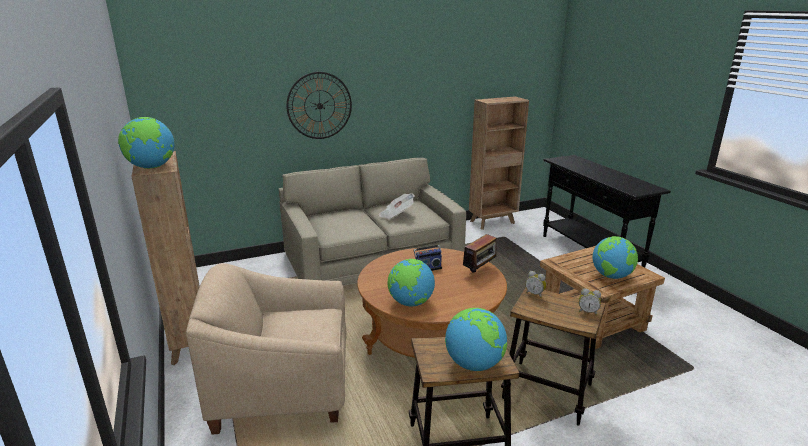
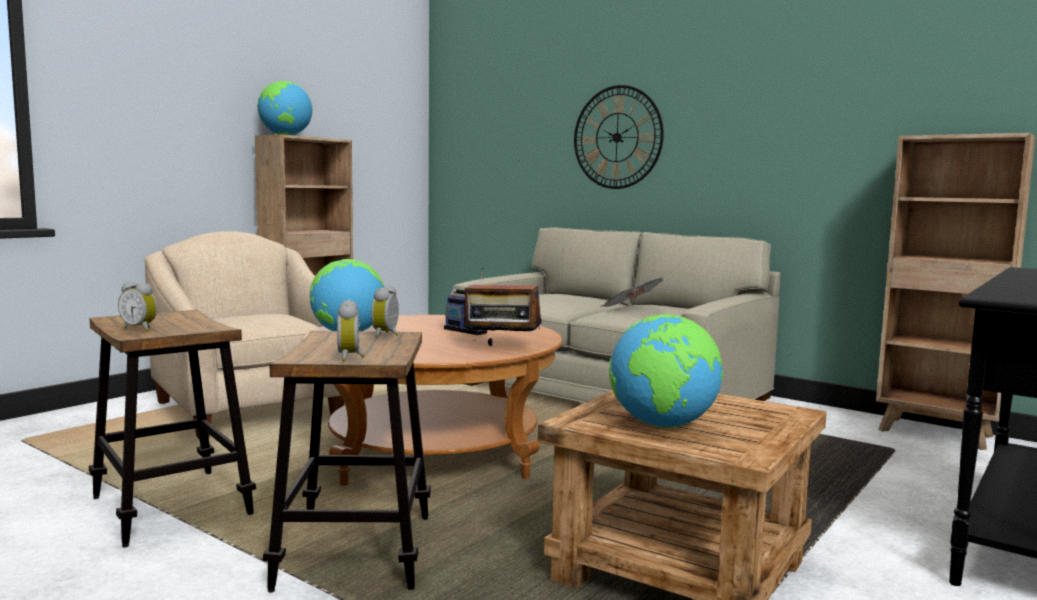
camera: 60 degrees right, 15 degrees down
(474, 364) = (140, 329): globe -> alarm clock

